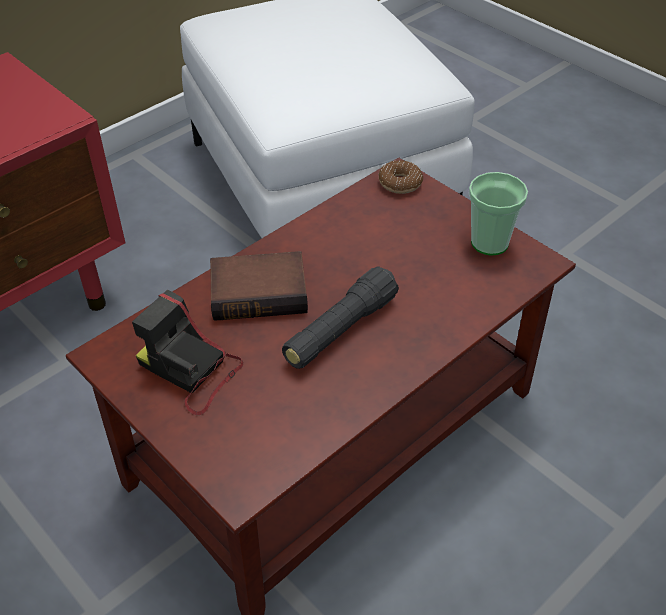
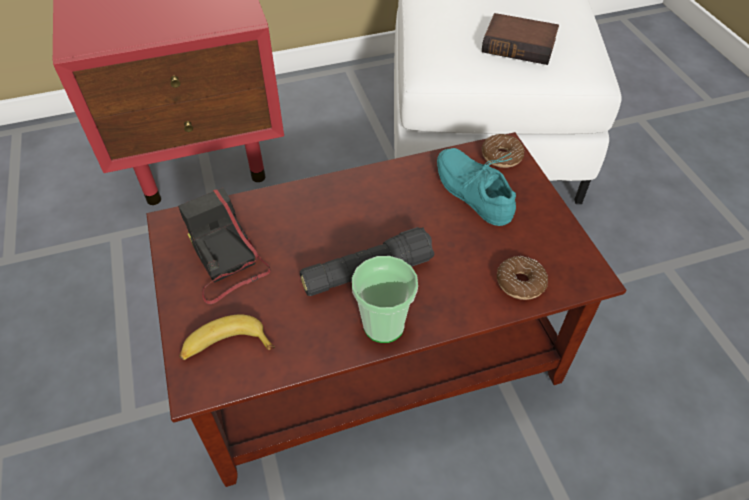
camera: 25 degrees right, 5 degrees up
(245, 446) = (225, 346): none -> banana
(260, 291) = (323, 214): book -> book (520, 45)
(396, 222) = (476, 191): none -> turquoise shoe
(485, 289) = (520, 283): none -> donut
(489, 243) = (551, 240): cup -> cup (383, 325)

